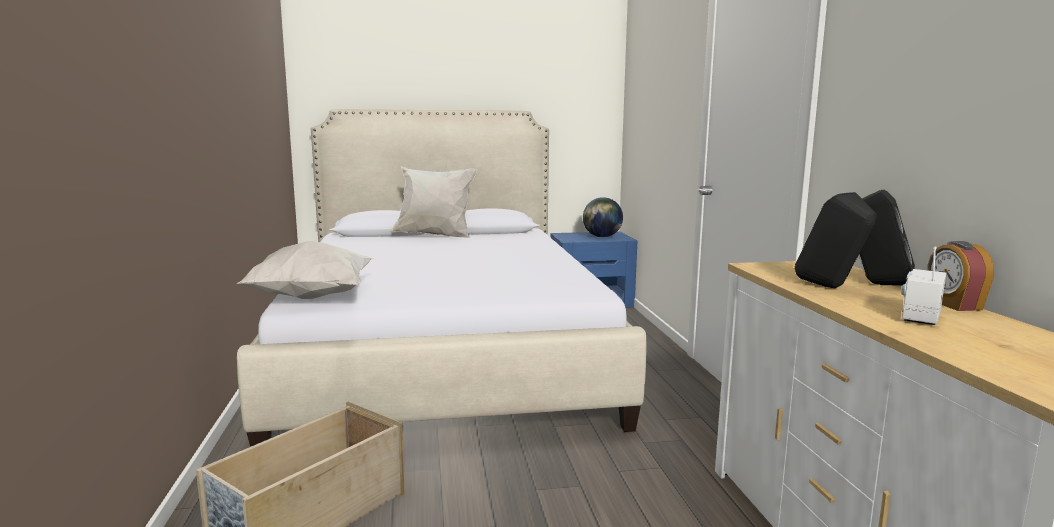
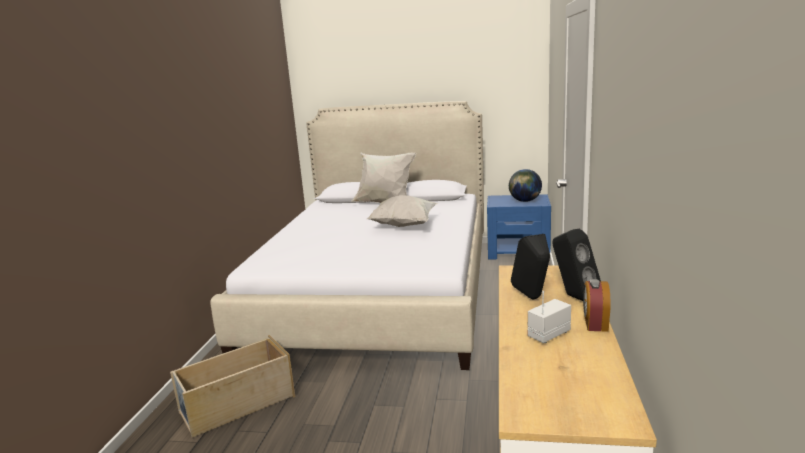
camera: 20 degrees right, 5 degrees up
(314, 297) = (262, 264): white pillow -> white pillow (404, 226)

